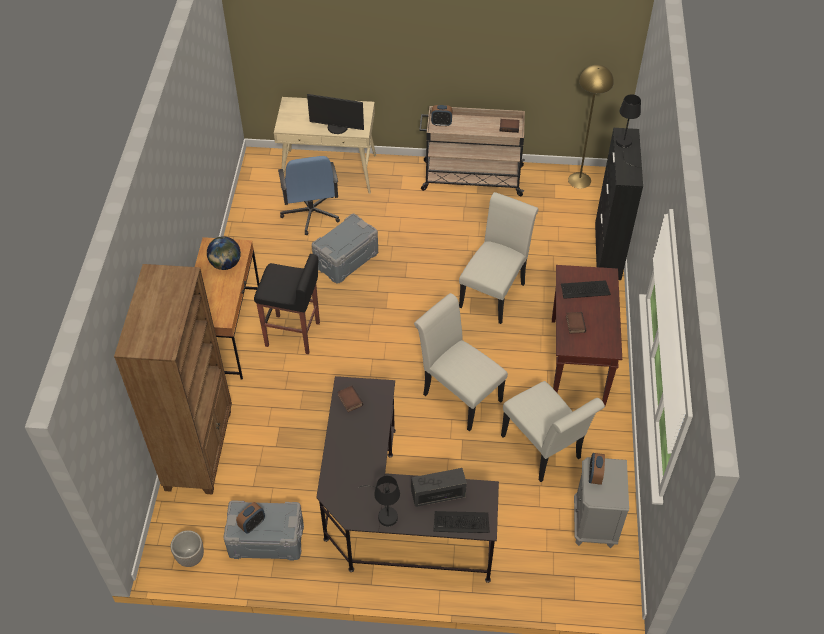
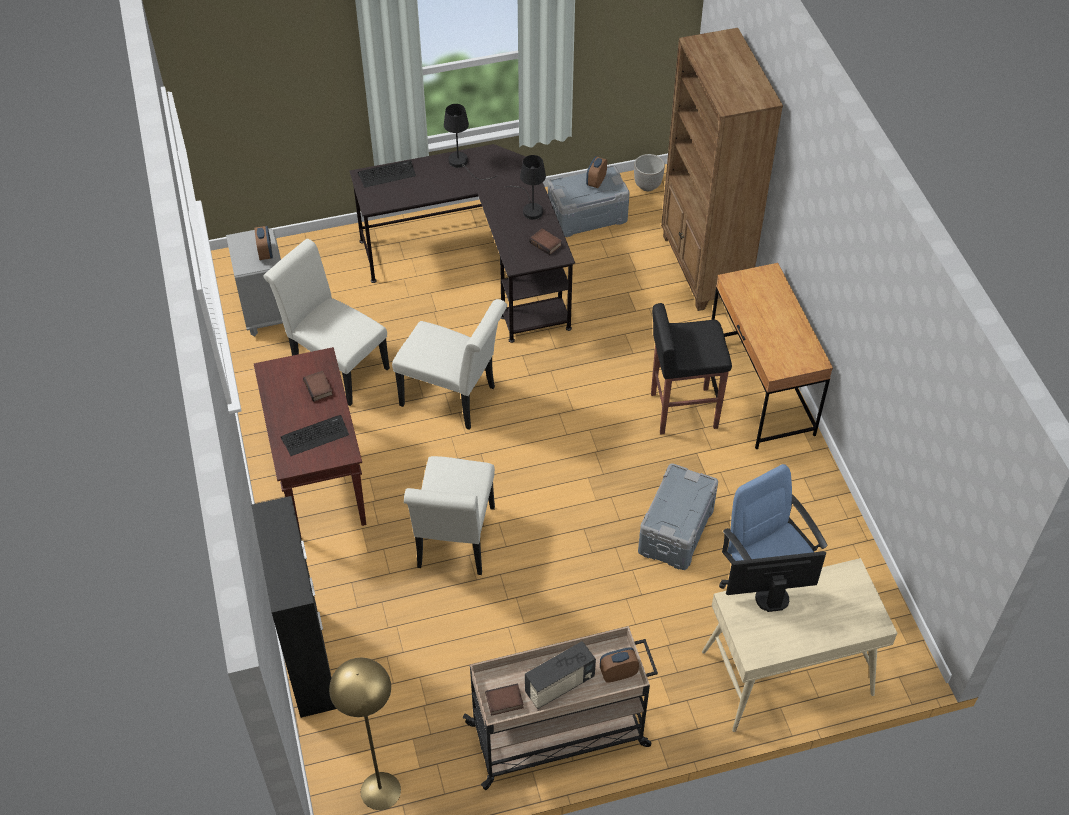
camera: 160 degrees right, 0 degrees up
(225, 264) = (778, 342): globe -> none
(438, 494) = (417, 189): radio -> radio (559, 685)
(624, 146) = (289, 570): black table lamp -> black table lamp (530, 208)

